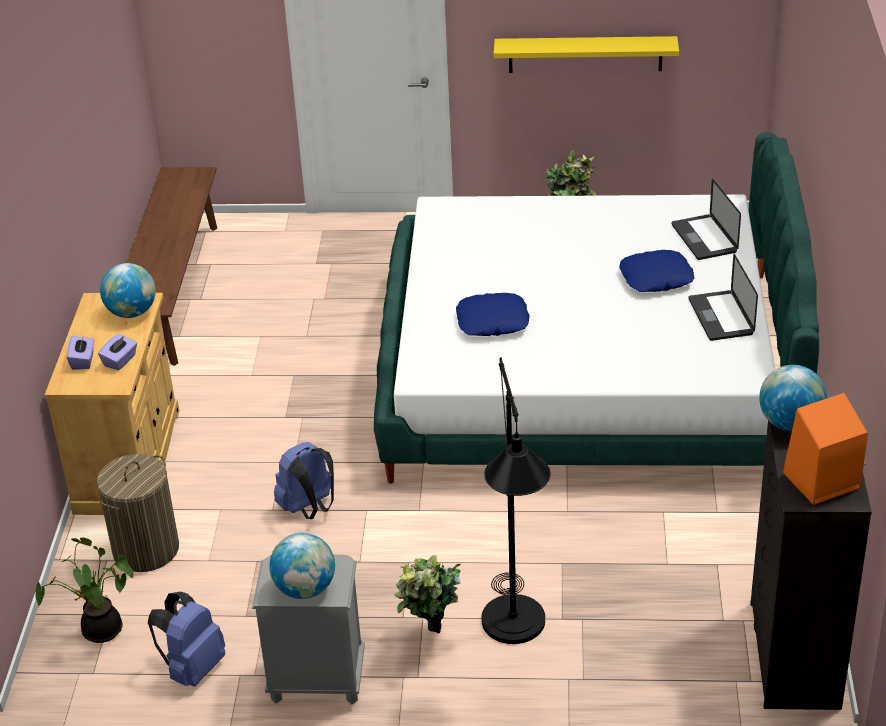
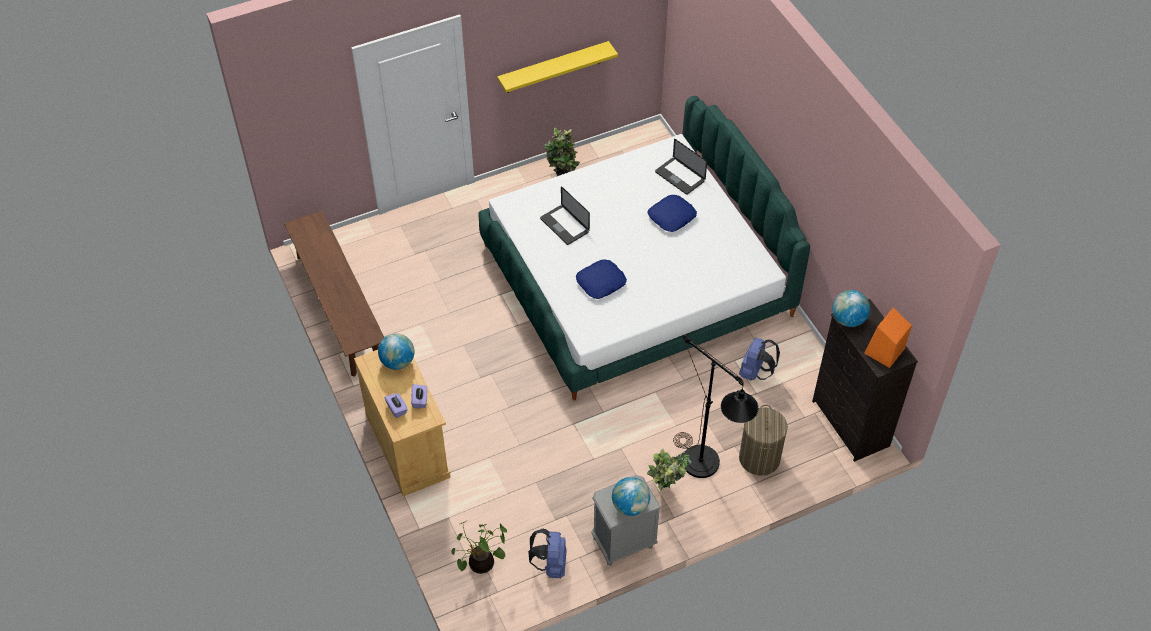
camera: 30 degrees left, 15 degrees up
(146, 550) = (466, 501): laundry basket -> laundry basket (759, 458)
(309, 508) = (540, 435): blue backpack -> blue backpack (755, 372)
(721, 317) = (724, 233): laptop -> laptop (564, 225)

